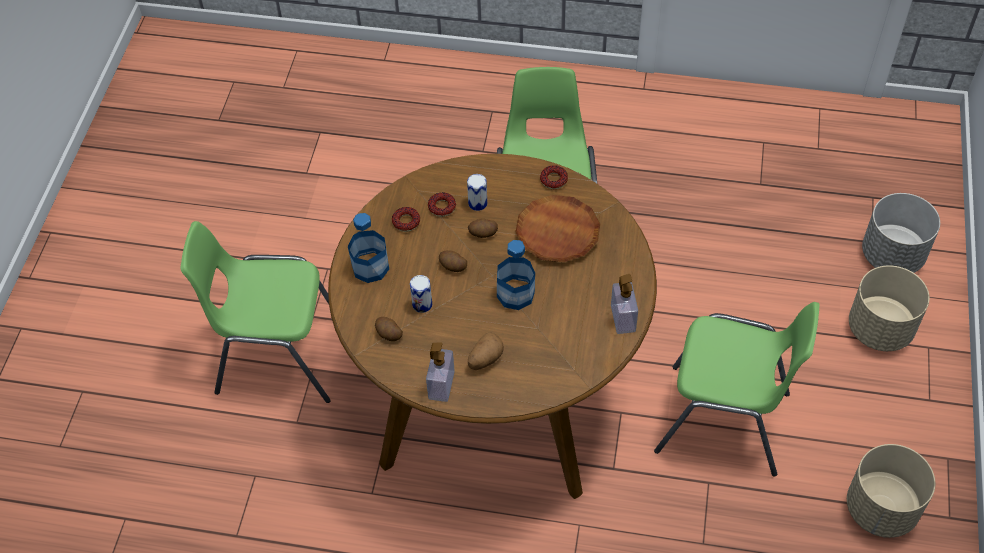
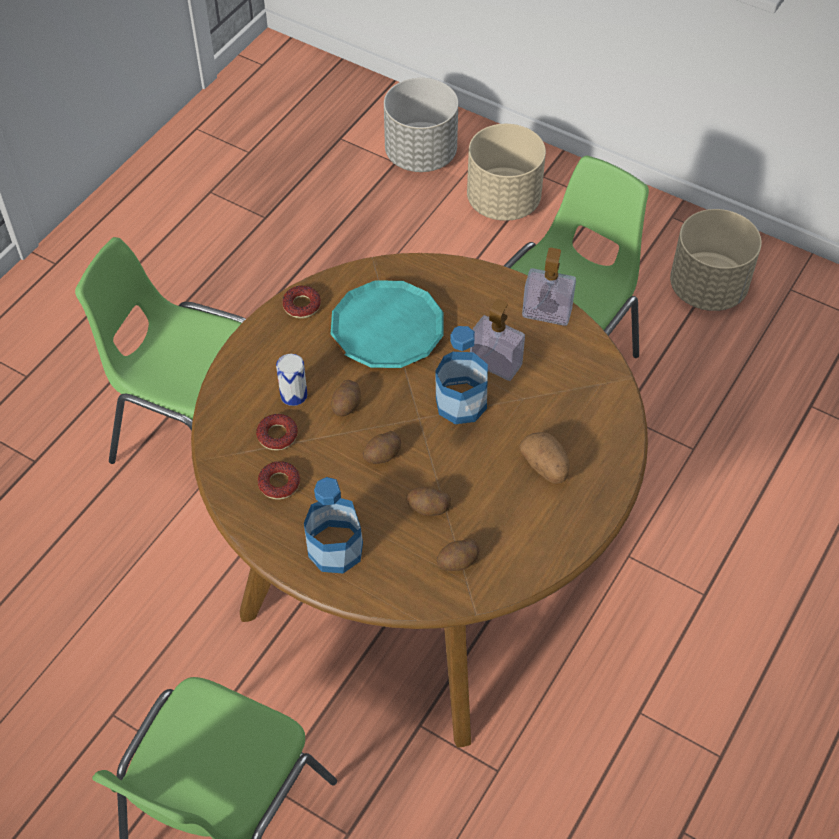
camera: 70 degrees left, 0 degrees up
(422, 304) = (428, 508): can -> potato
(441, 385) = (566, 527): soap dispenser -> soap dispenser (495, 364)
(557, 232) = (387, 330): brown plate -> turquoise plate

